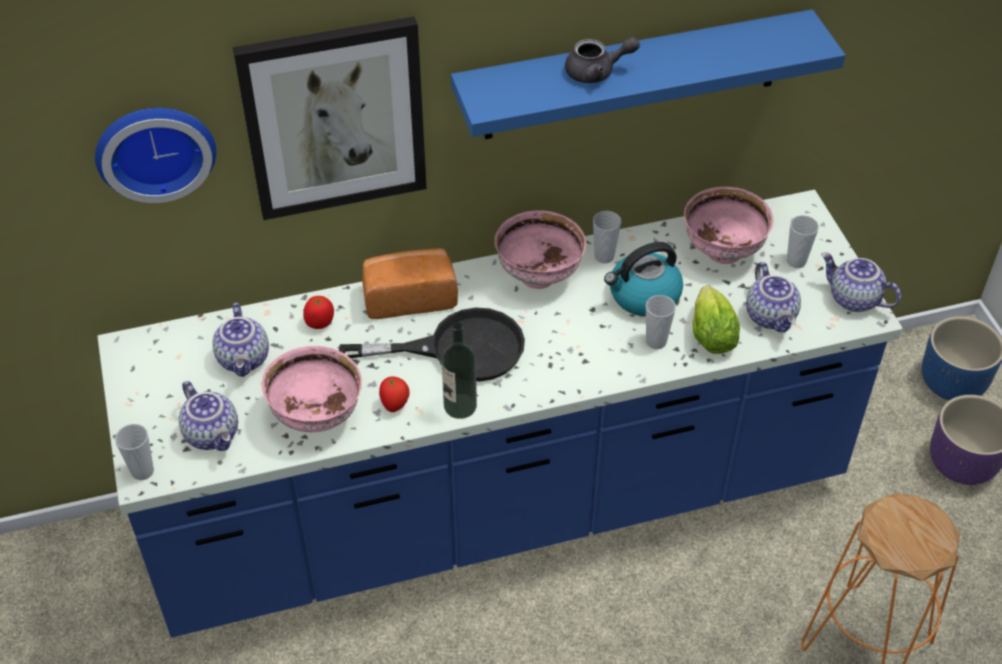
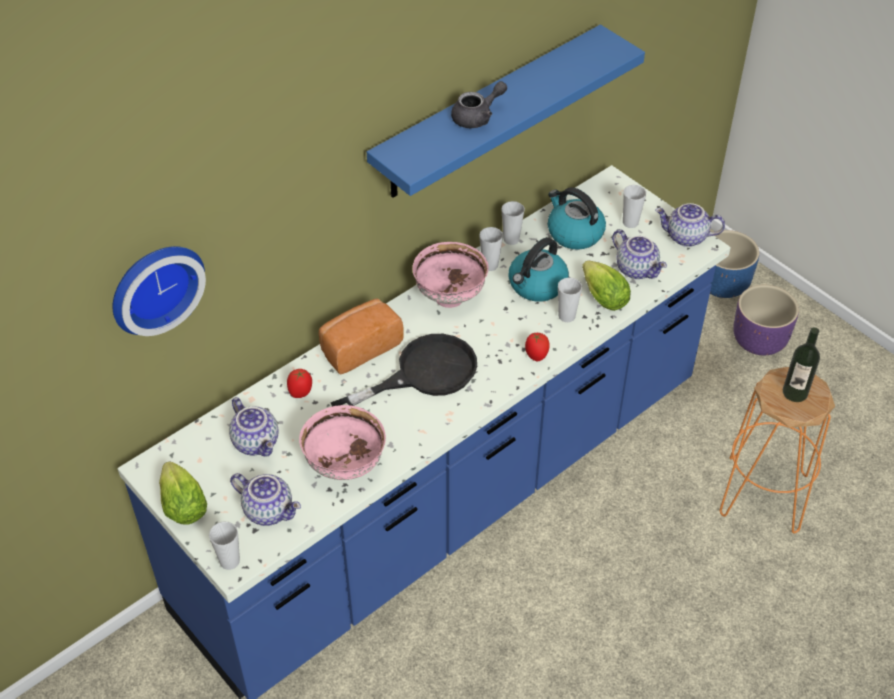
camera: 25 degrees left, 0 degrees up
(134, 394) = (182, 503): none -> lettuce
(334, 118) = (285, 215): picture -> none
(395, 405) = (401, 434): tomato -> tomato (536, 355)
(460, 406) = (451, 416): bottle -> bottle (795, 392)
(646, 236) = (511, 239): none -> cup
(722, 252) = (574, 233): pink bowl -> kettle

